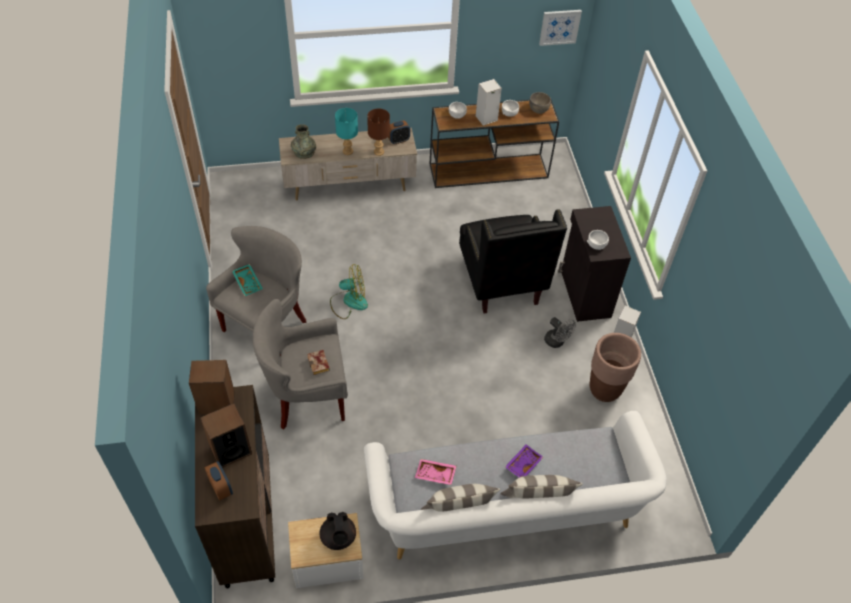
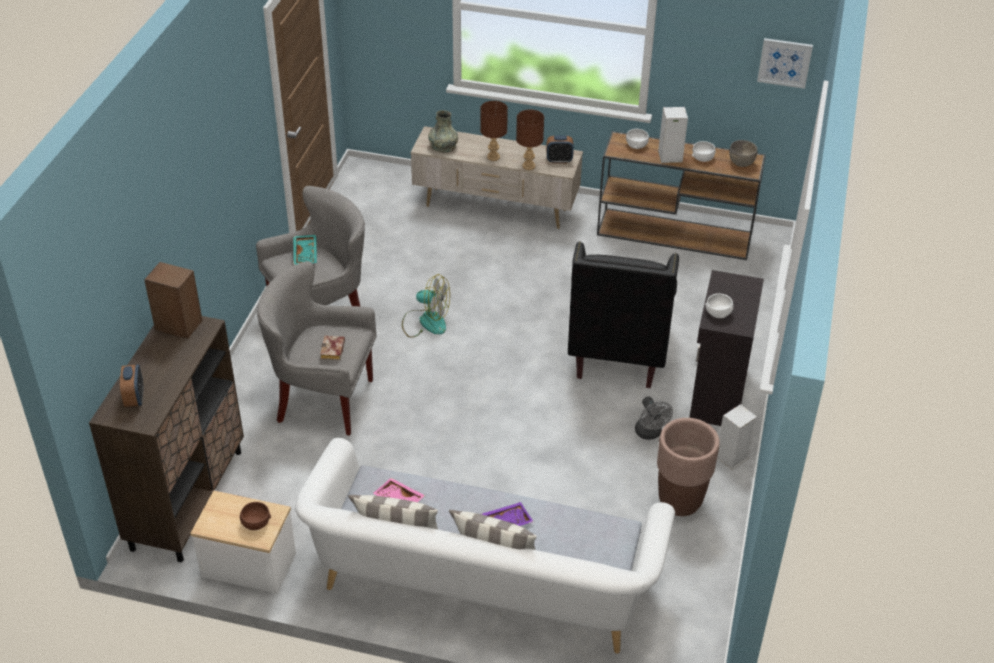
camera: 25 degrees right, 10 degrees down
(230, 450) = (165, 370): speaker -> none
(338, 538) = (256, 523): black teapot -> brown bowl
(348, 151) = (493, 157): turquoise table lamp -> brown table lamp

